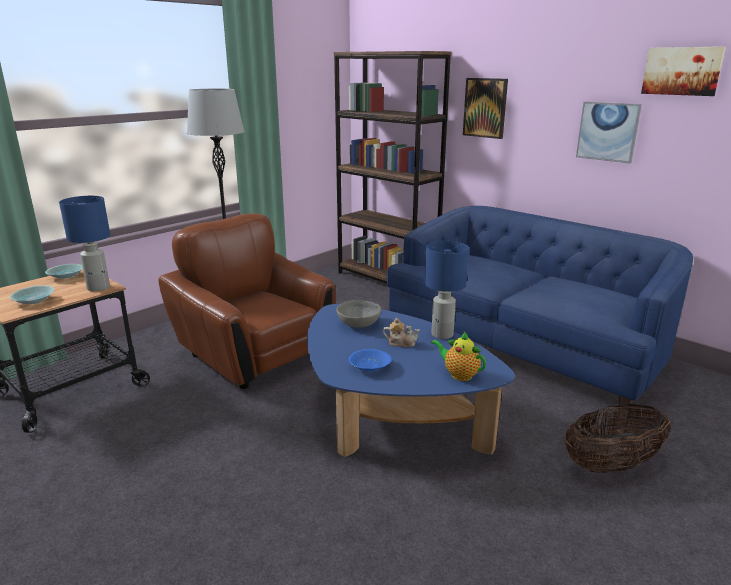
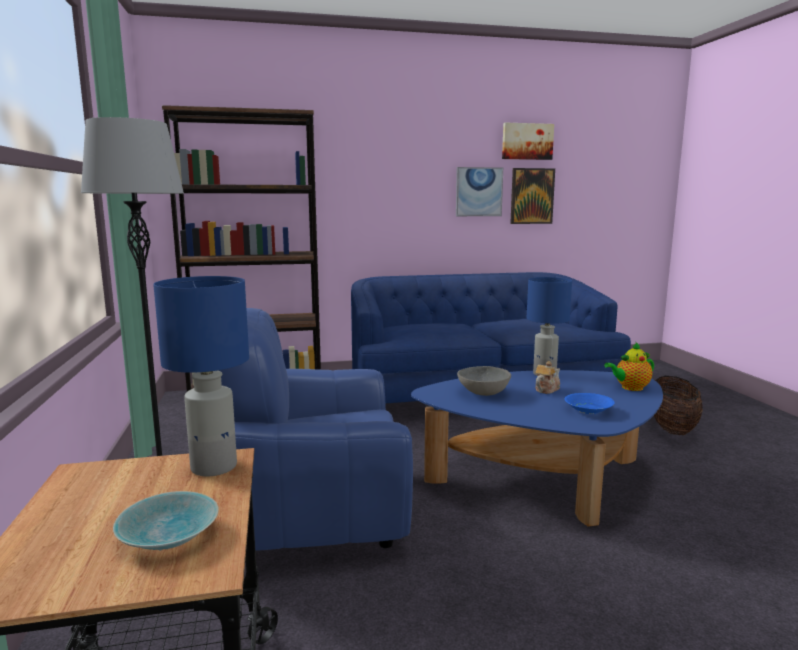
camera: 55 degrees left, 10 degrees down
(65, 276) = (75, 490): turquoise bowl -> none
(254, 354) = (308, 514): brown armchair -> blue armchair
(485, 108) = (356, 177): picture -> picture (532, 196)

